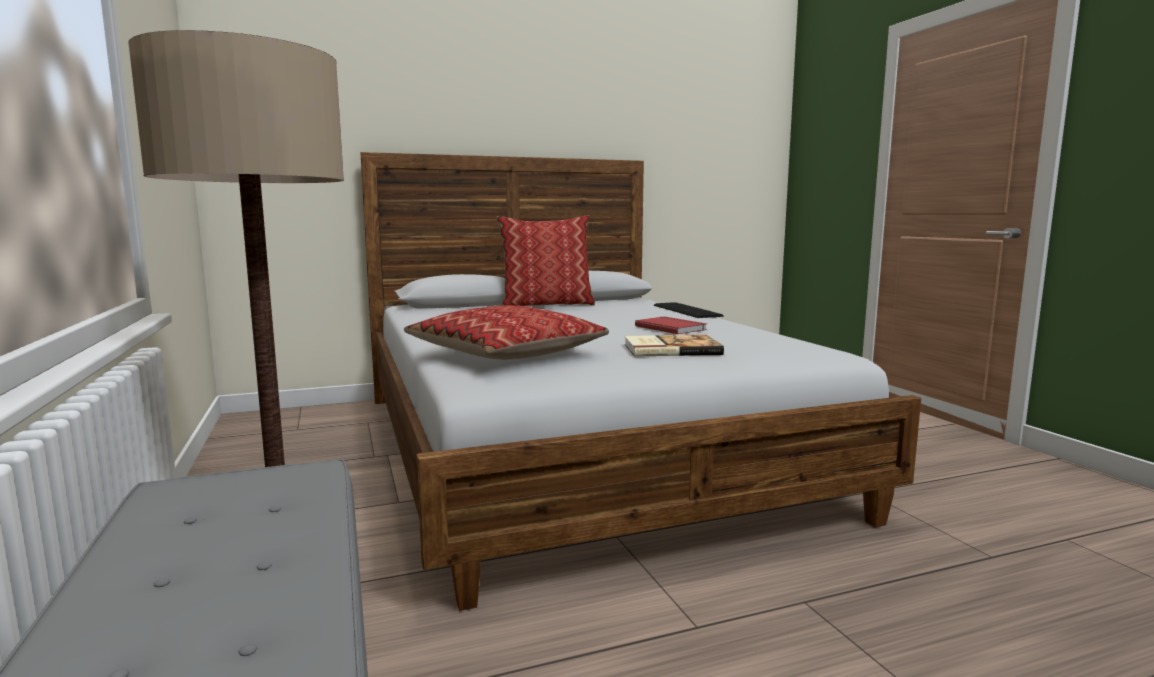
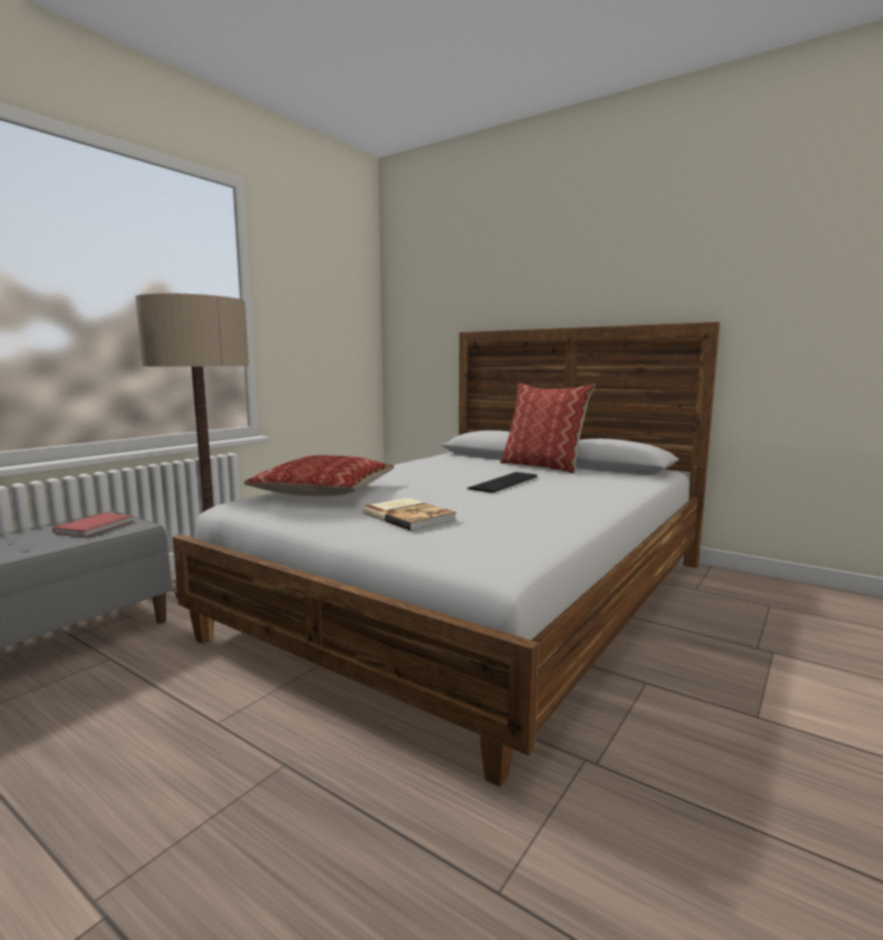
camera: 55 degrees right, 0 degrees up
(671, 328) = (512, 504): red book -> red book (96, 527)
(687, 310) = (623, 494): keyboard -> keyboard (506, 482)

